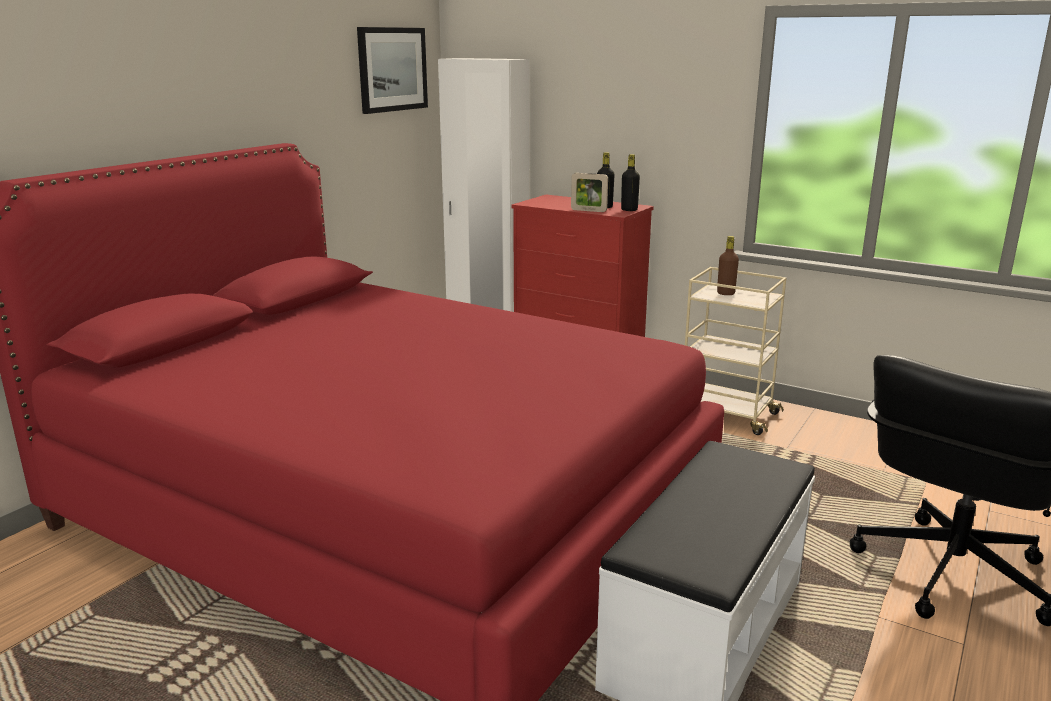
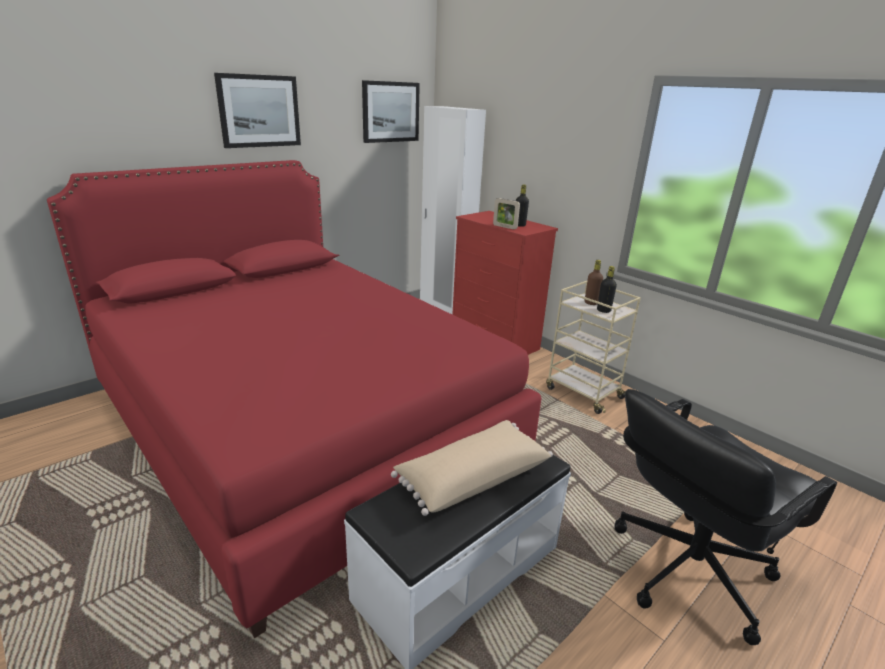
camera: 15 degrees right, 5 degrees up
(236, 76) = (259, 111): none -> picture
(629, 210) = (535, 229): black bottle -> black bottle (603, 310)
(718, 497) = (471, 477): none -> beige pillow

